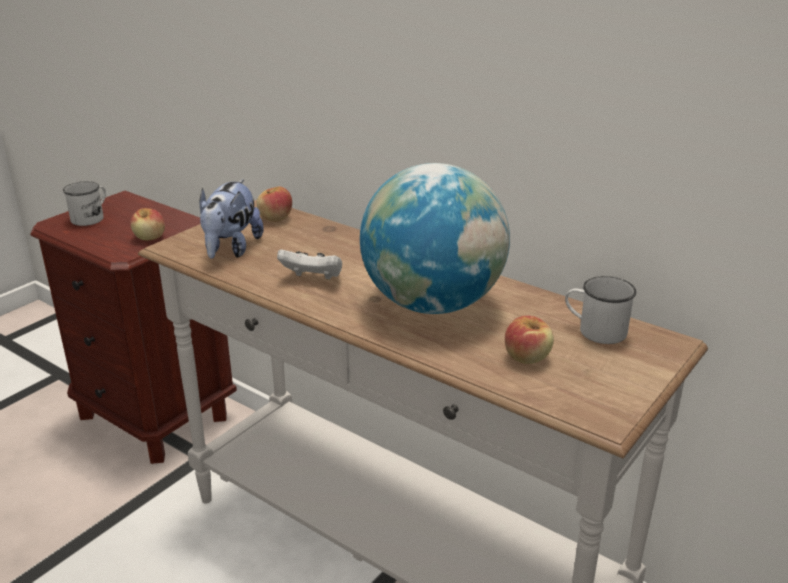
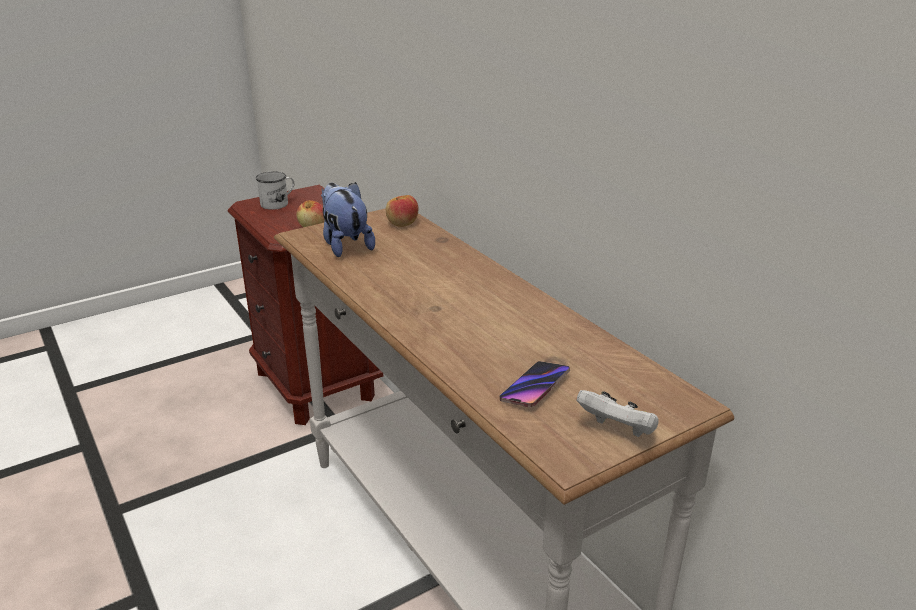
camera: 20 degrees right, 0 degrees up
(231, 249) = (345, 245): plush toy -> plush toy turned 120 degrees clockwise
(313, 279) = (394, 281): white game controller -> white game controller (617, 431)
(433, 304) = (483, 322): globe -> none
(527, 357) = (535, 388): apple -> phone
(595, 330) = (621, 376): white mug -> none

